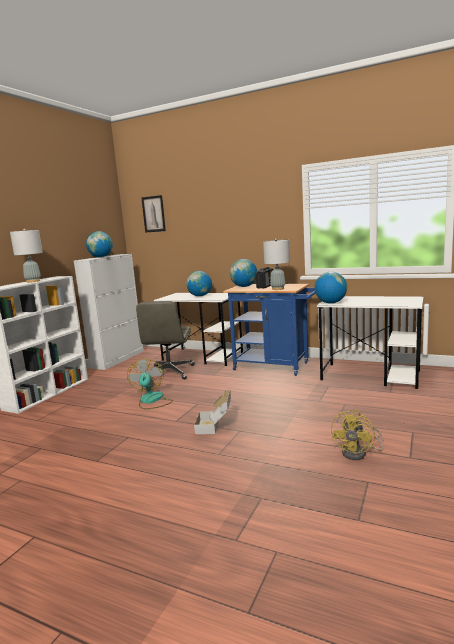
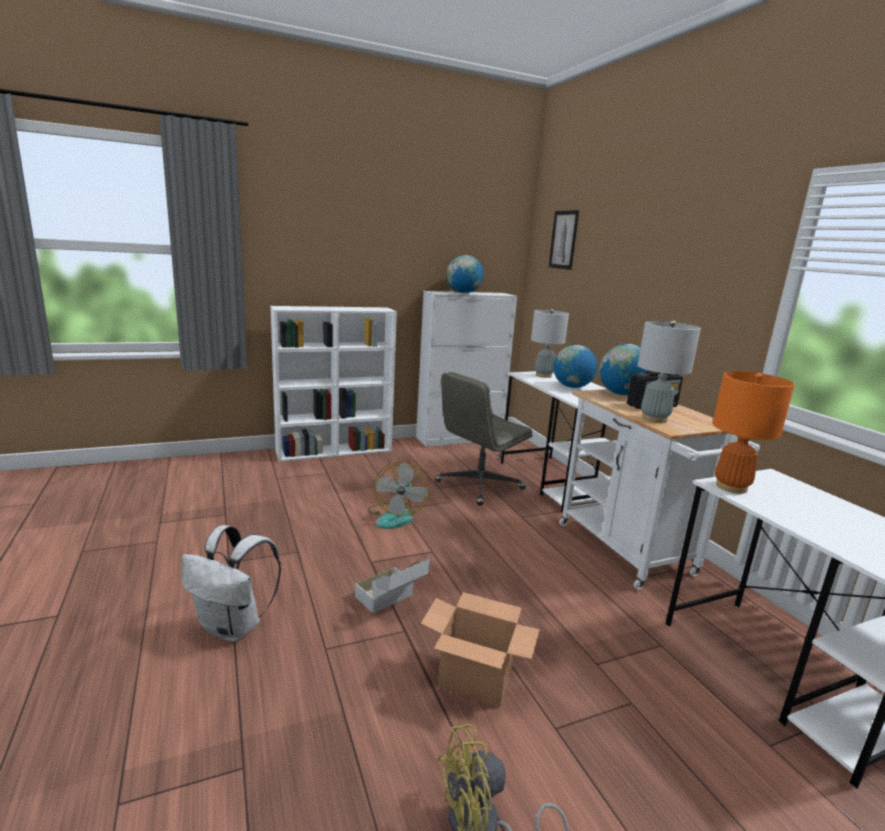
camera: 40 degrees right, 5 degrees up
(33, 281) = (340, 308): grey table lamp -> grey table lamp (543, 375)
(151, 401) = (396, 516): fan -> fan turned 150 degrees clockwise
(158, 475) = (233, 627): none -> white backpack
(276, 366) = (631, 553): blue cart -> white cart
(292, 427) = (475, 680): none -> cardboard box
(330, 303) = (731, 487): globe -> orange table lamp

